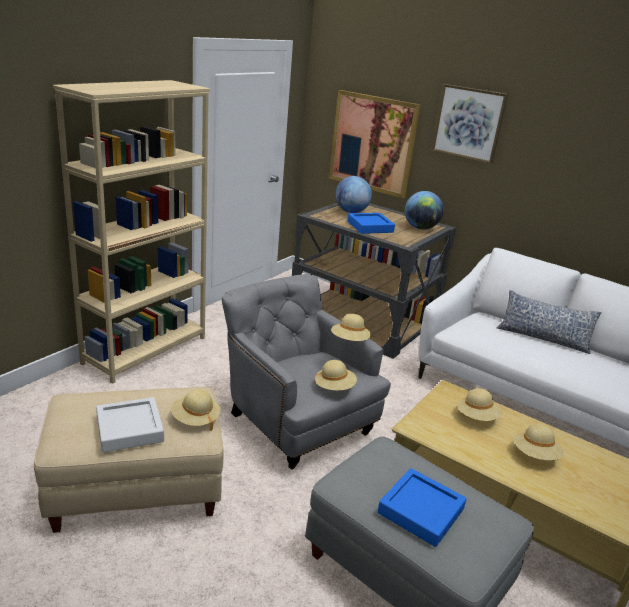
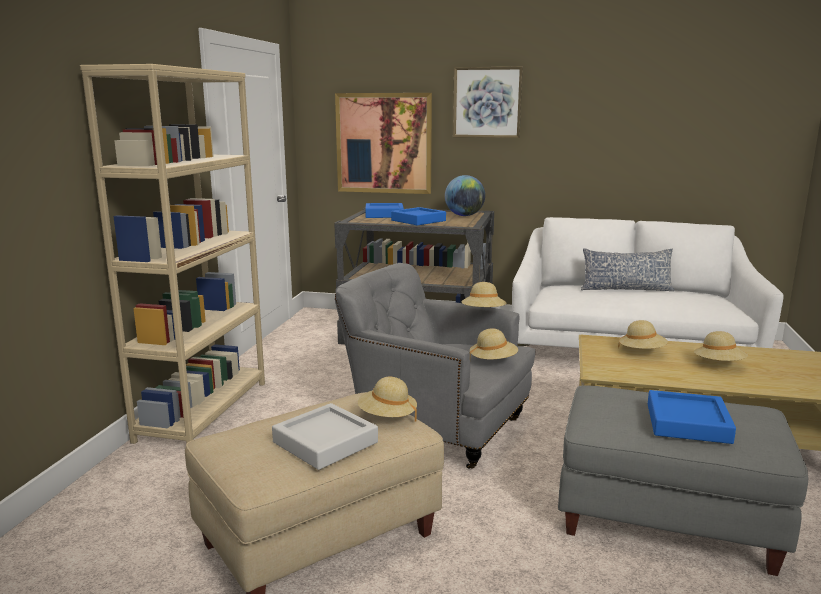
camera: 20 degrees left, 10 degrees down
(351, 212) = (384, 214): globe -> blue tray

